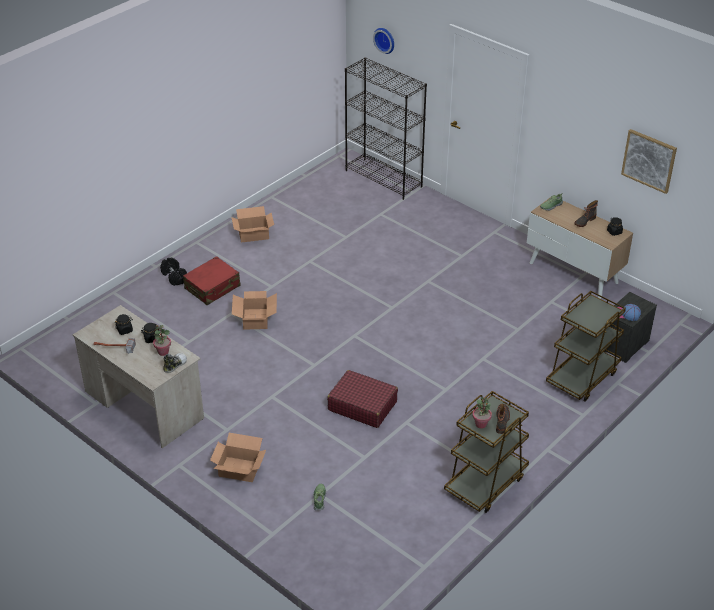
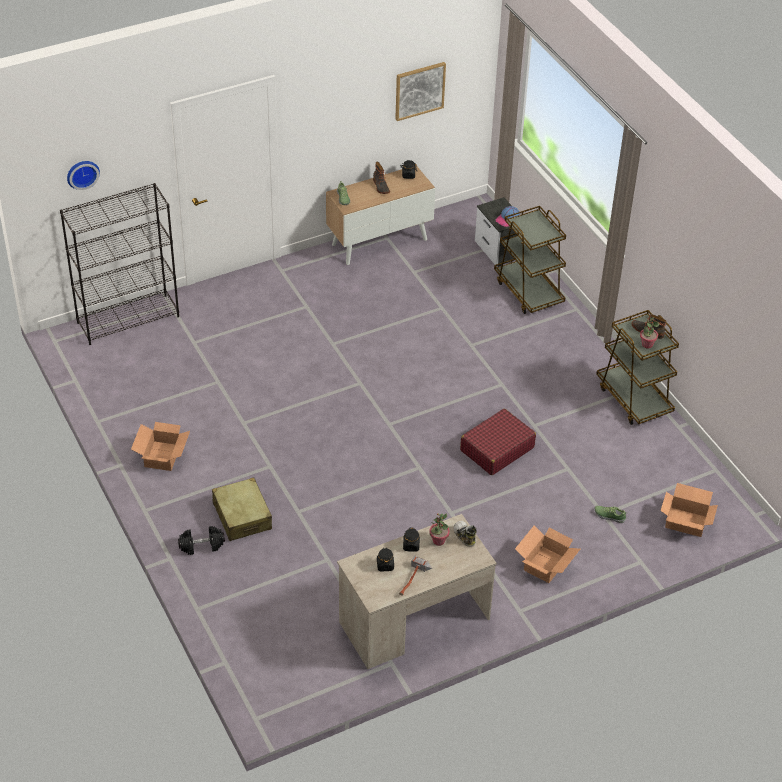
camera: 70 degrees left, 5 degrees up
(212, 287) = (242, 516): red suitcase -> beige suitcase
(256, 319) = (319, 493): cardboard box -> cardboard box (685, 521)

